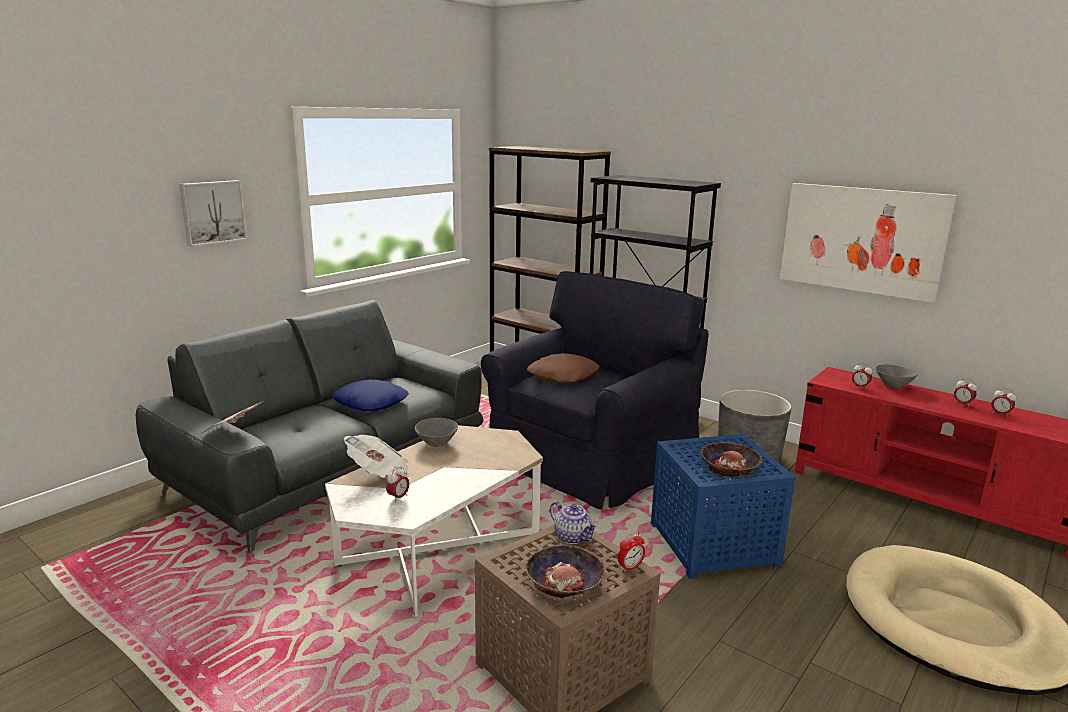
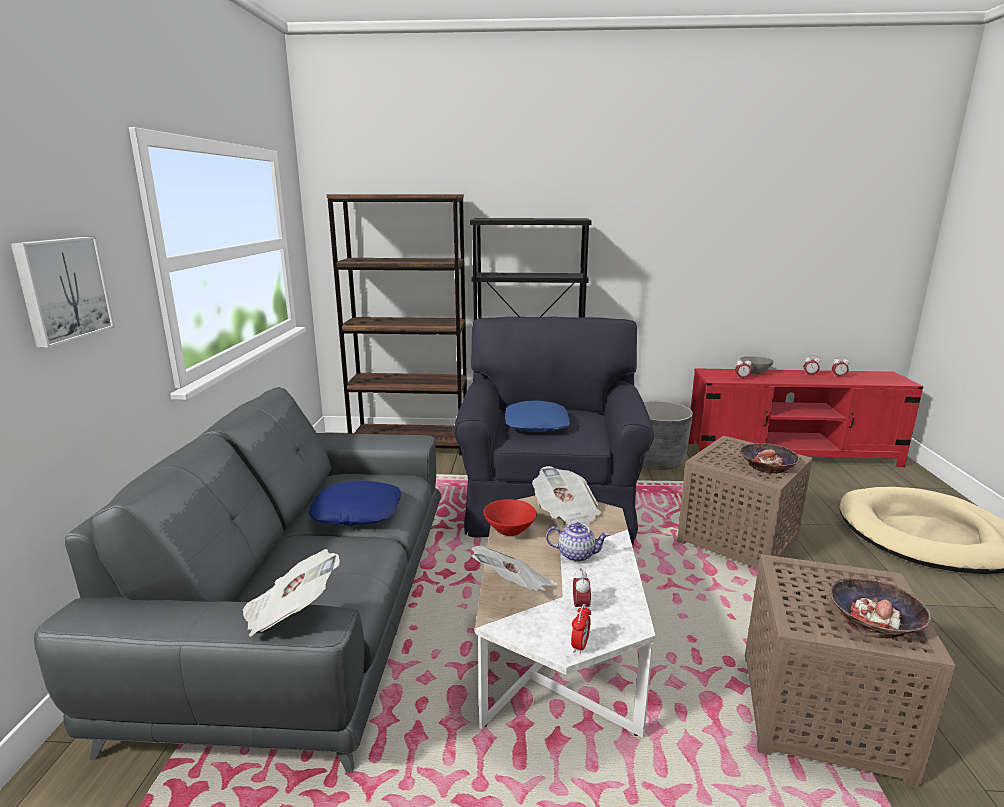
camera: 35 degrees left, 0 degrees up
(436, 443) = (510, 531): grey bowl -> red bowl
(492, 447) = (566, 515): none -> newspaper
(563, 376) = (537, 424): brown pillow -> blue pillow
(573, 537) = (798, 572): teapot -> teapot (576, 554)
(630, 567) = (880, 579): alarm clock -> alarm clock (580, 645)
(710, 543) = (736, 540): blue side table -> brown side table
(862, 239) = (714, 257): picture -> none

